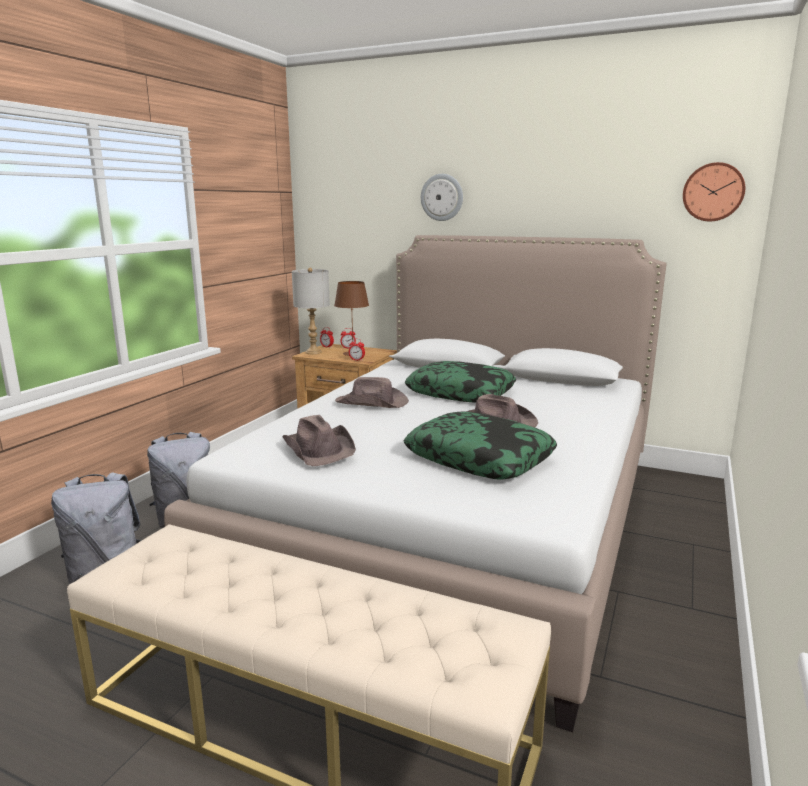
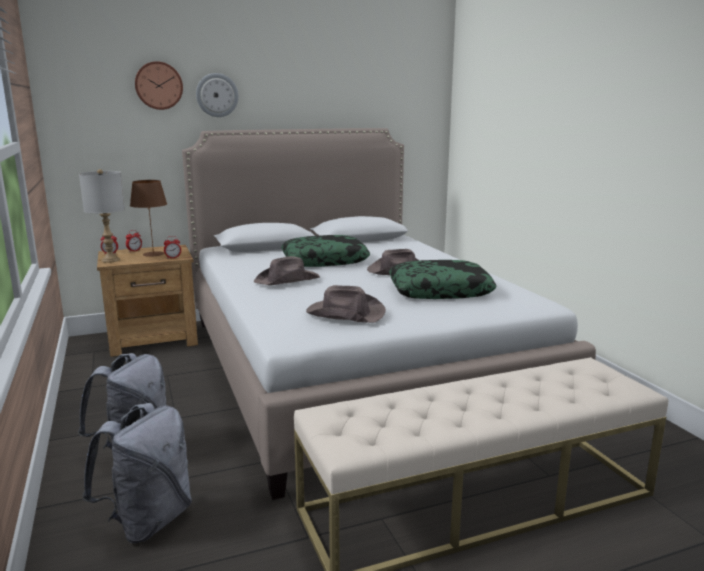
camera: 45 degrees left, 0 degrees up
(713, 192) = (421, 93): wall clock -> wall clock (158, 85)

